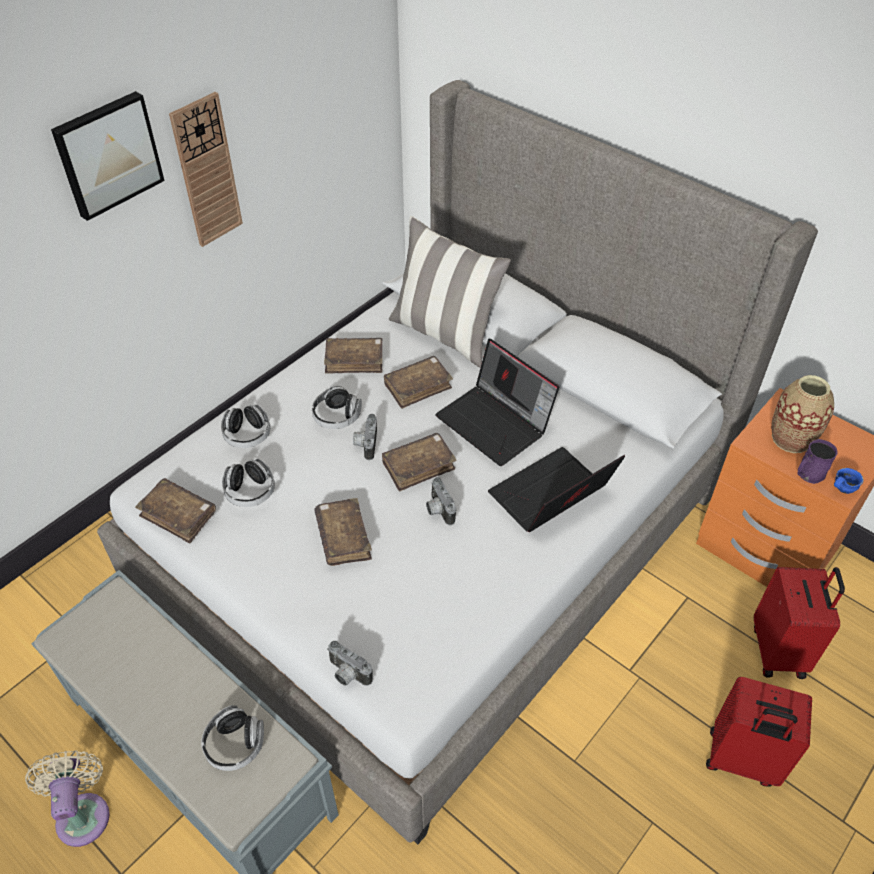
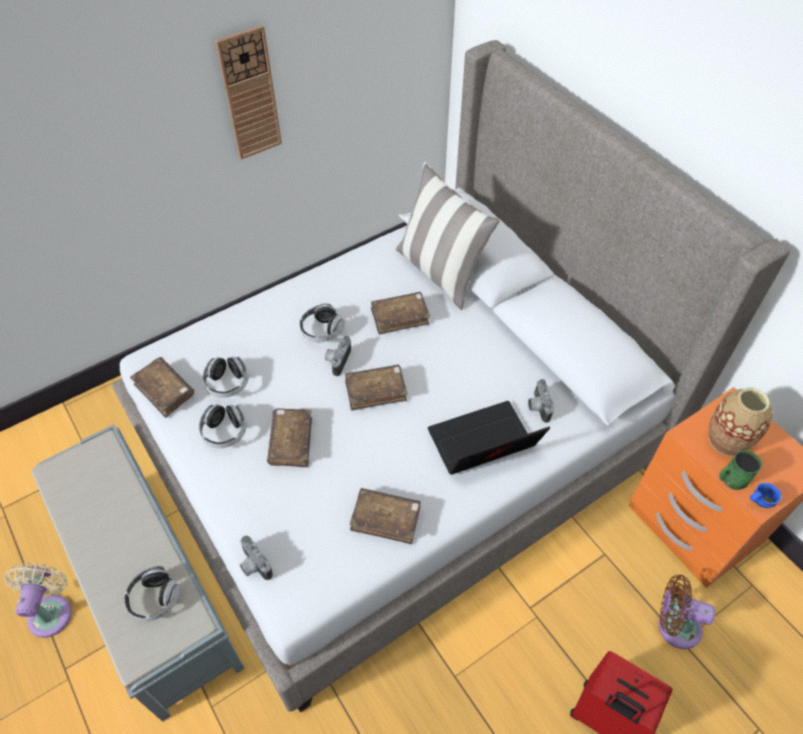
camera: 15 degrees right, 5 degrees up
(107, 154) = (153, 71): picture -> none
(247, 435) = (243, 332): headphones -> headphones (225, 432)
(354, 361) = (354, 282): brown book -> brown book (386, 519)
(438, 510) = (379, 435): camera -> camera (537, 407)
(496, 423) = (457, 365): laptop -> none
(779, 651) = (674, 625): red suitcase -> brown fan
(808, 474) = (731, 479): purple mug -> green mug

